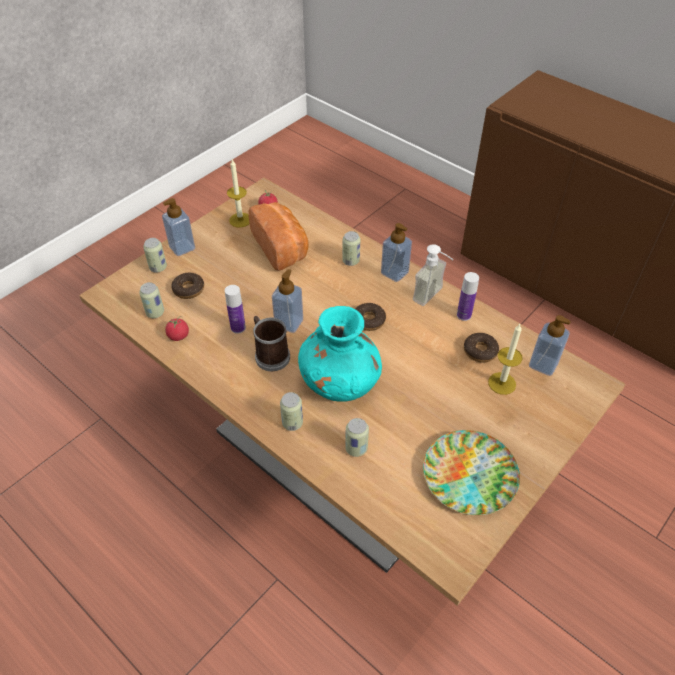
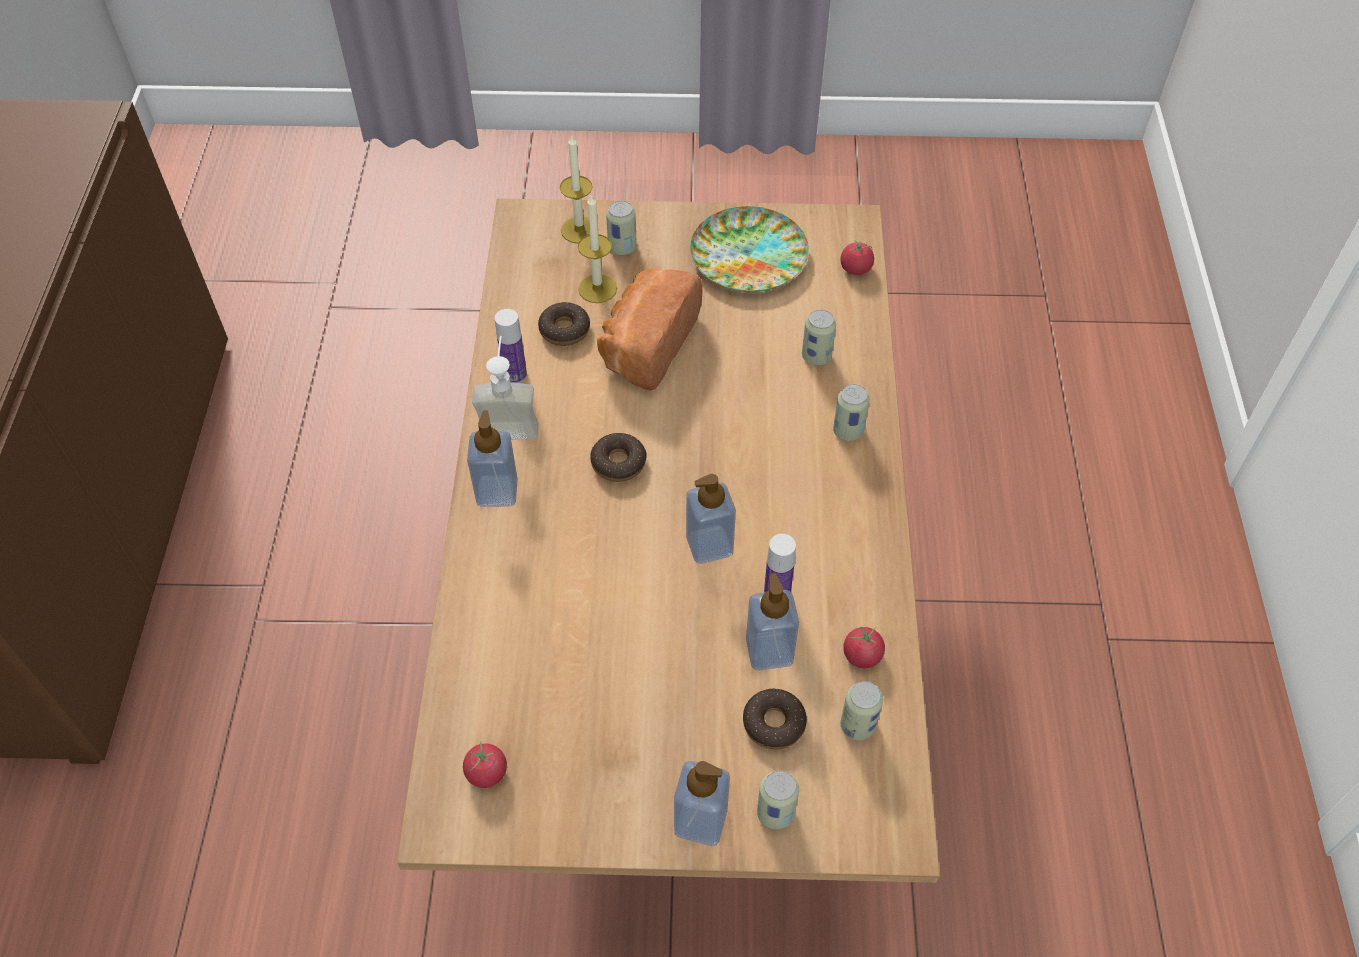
camera: 130 degrees left, 5 degrees up
(240, 220) = (554, 792): candle -> candle (579, 230)
(270, 355) = (781, 525): mug -> none
(282, 247) = (568, 672): bread -> bread (646, 344)
(340, 383) = (748, 425): turquoise vase -> none
(351, 261) = (518, 559): can -> can (622, 248)
(408, 528) = (855, 268): none -> tomato
(543, 364) = (532, 269): soap dispenser -> soap dispenser (769, 651)

